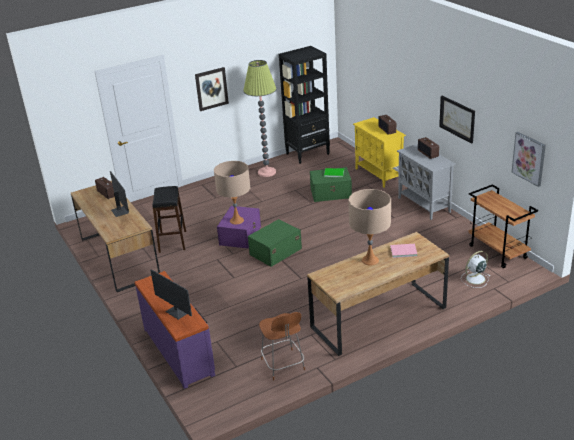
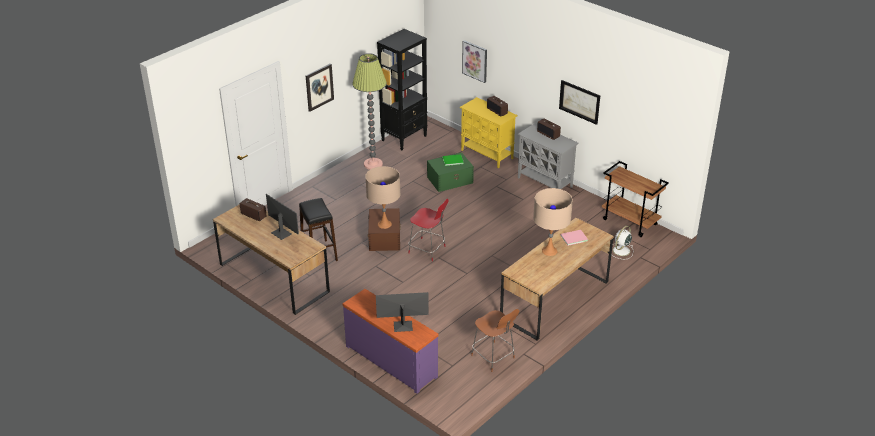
camera: 20 degrees left, 5 degrees up
(177, 312) = (402, 326): monitor -> monitor turned 150 degrees clockwise
(240, 235) = (385, 237): purple storage box -> brown storage box
(275, 251) = (428, 250): green storage box -> red chair
(529, 158) = (658, 138): picture -> picture (475, 61)

